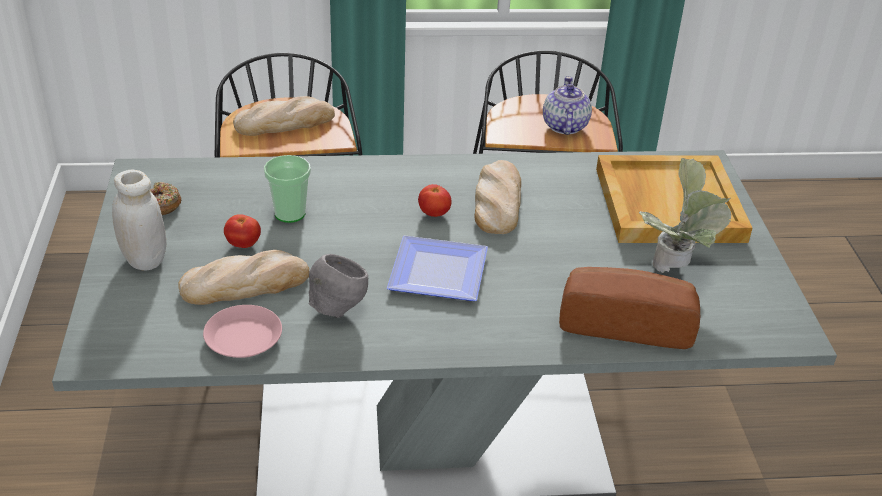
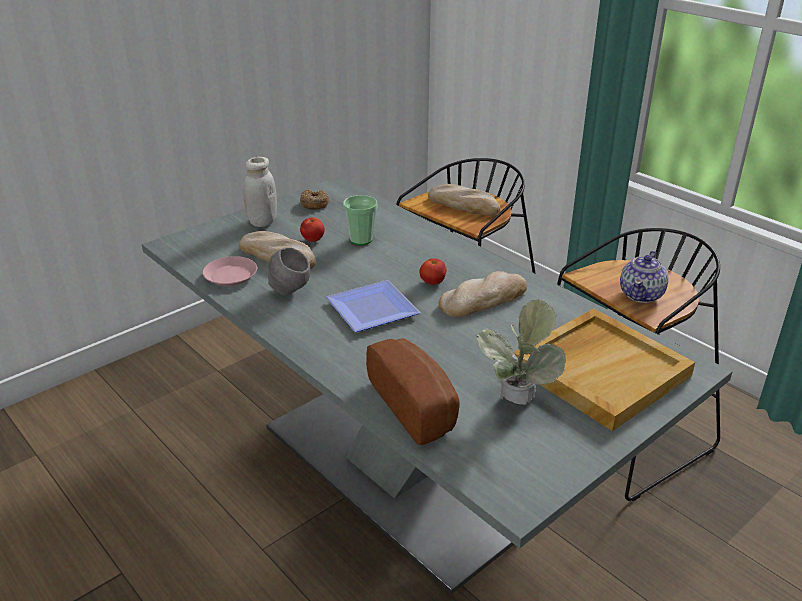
camera: 55 degrees right, 5 degrees down
(564, 126) = (642, 294): teapot -> teapot turned 150 degrees clockwise

